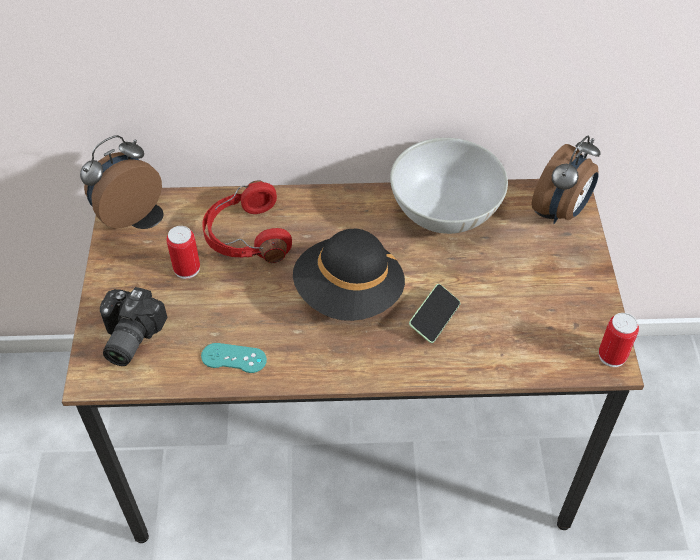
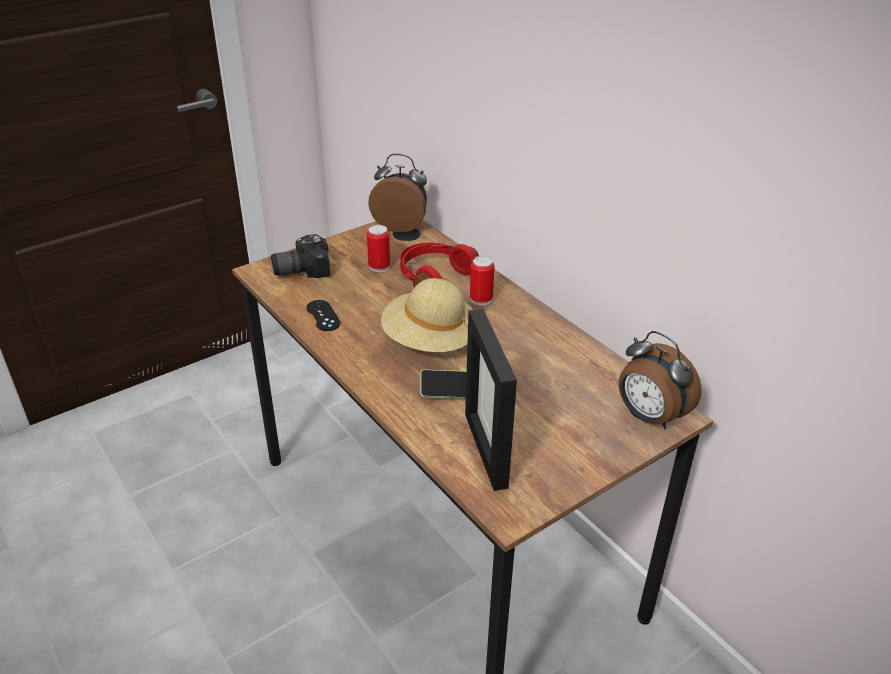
camera: 55 degrees right, 15 degrees down
(233, 358) = (323, 316): turquoise game controller -> black game controller
(349, 294) = (430, 341): black hat -> beige hat
(444, 213) = (565, 354): white bowl -> none
(528, 334) = (488, 449): none -> picture frame
(561, 210) = (649, 417): alarm clock -> alarm clock turned 45 degrees clockwise
(612, 355) = (518, 511): can -> can (481, 299)

